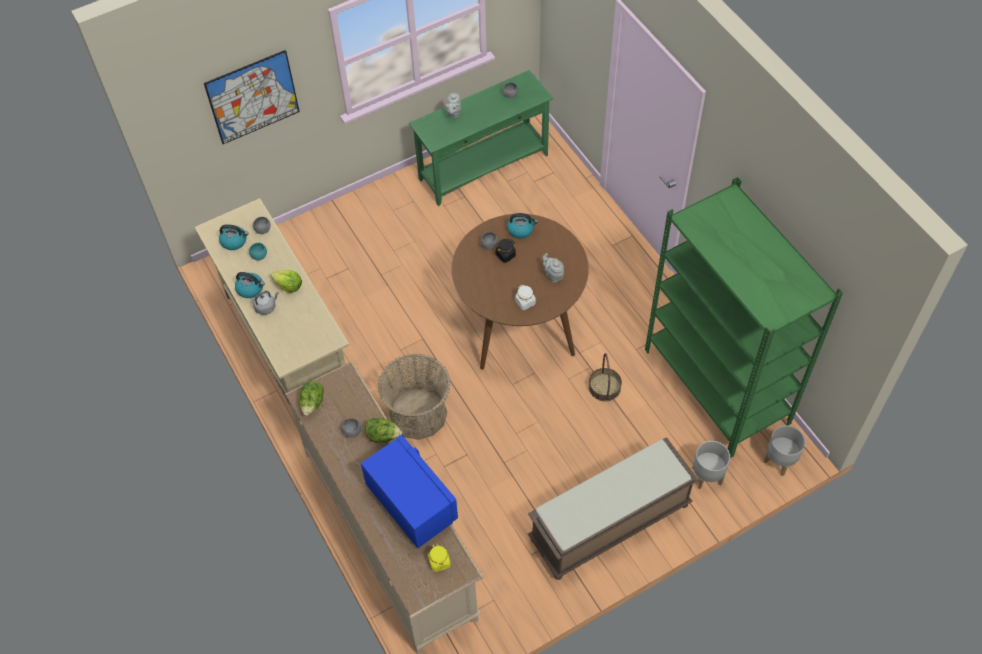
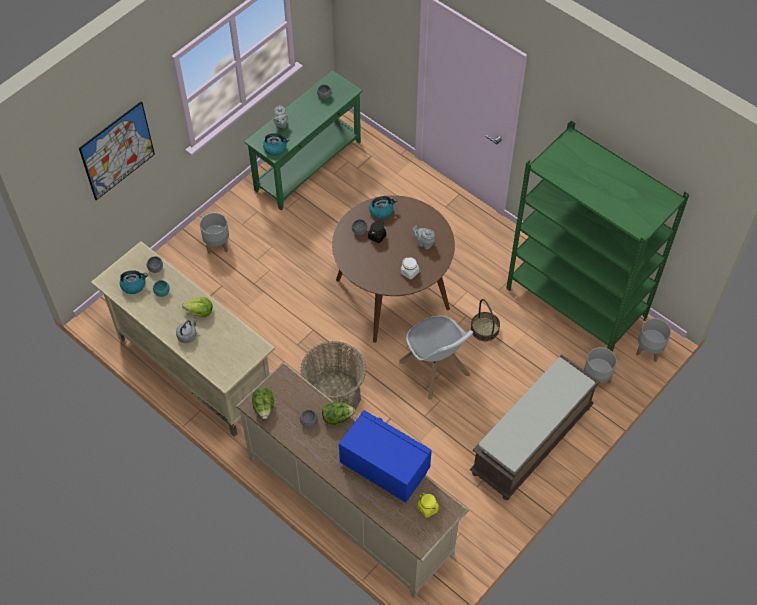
camera: 20 degrees left, 0 degrees up
(251, 289) = (166, 323): kettle -> kettle (275, 148)
(359, 225) = (217, 245): none -> grey planter
(534, 416) = (435, 370): none -> chair

